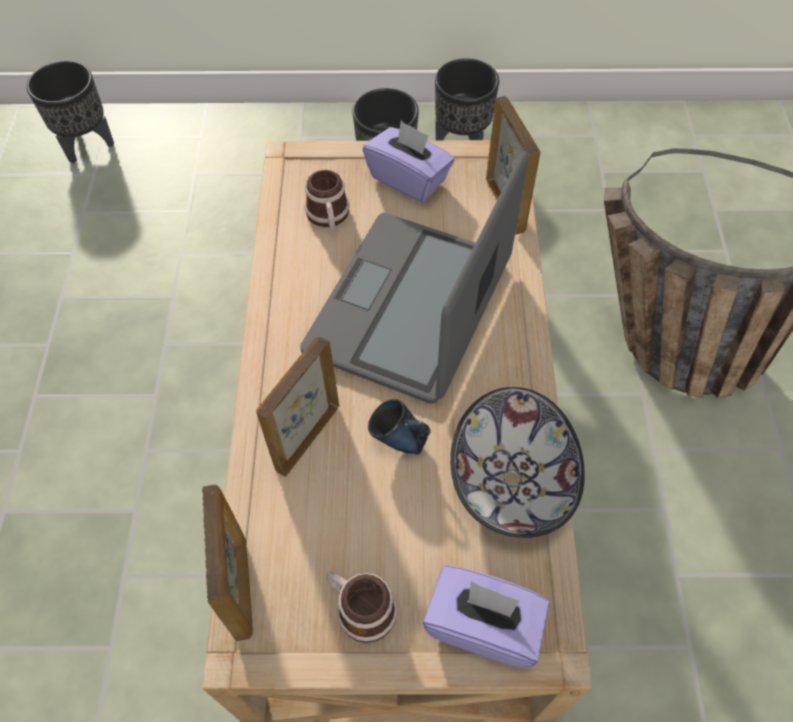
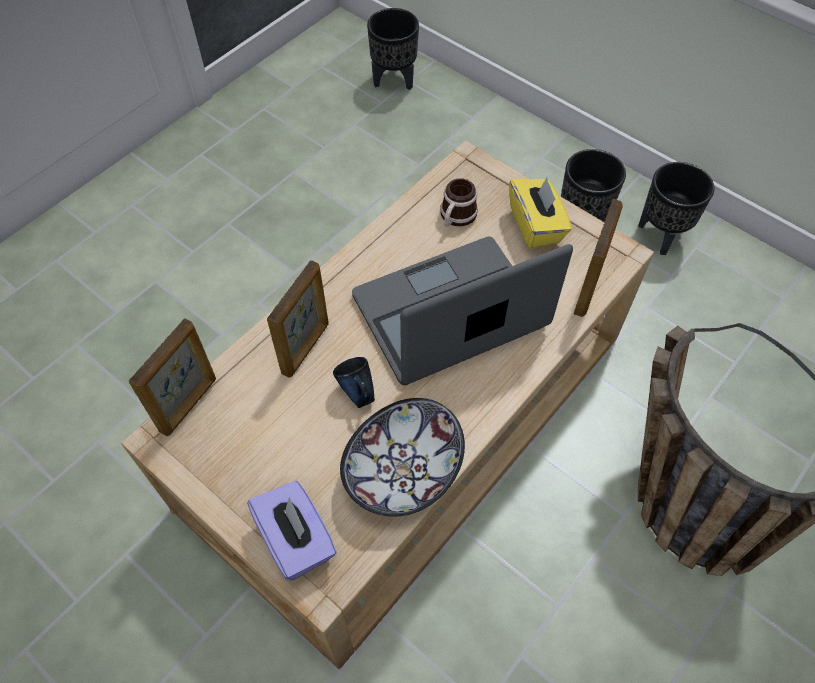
camera: 40 degrees right, 0 degrees up
(306, 438) = (306, 348): picture frame -> picture frame turned 135 degrees clockwise
(359, 607) = (239, 469): mug -> none
(409, 179) = (536, 226): purple tissue box -> yellow tissue box

